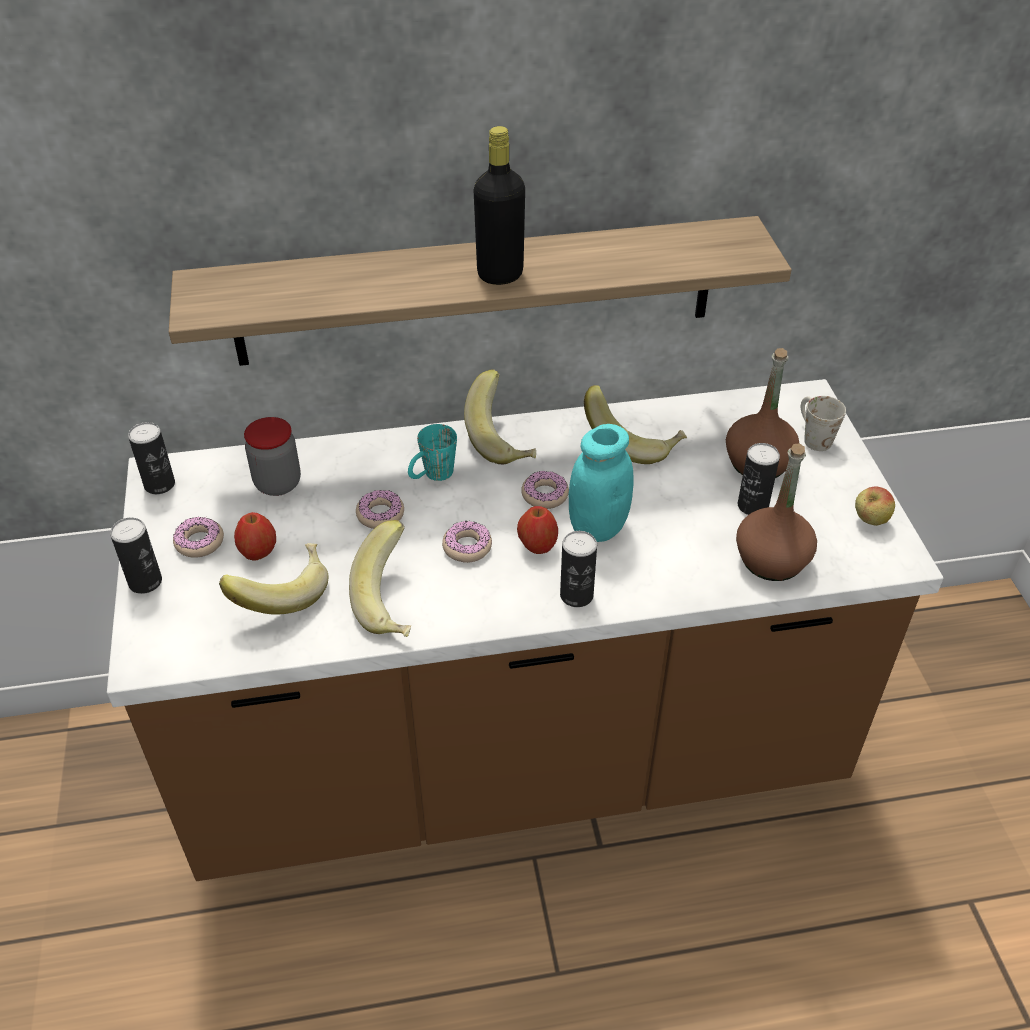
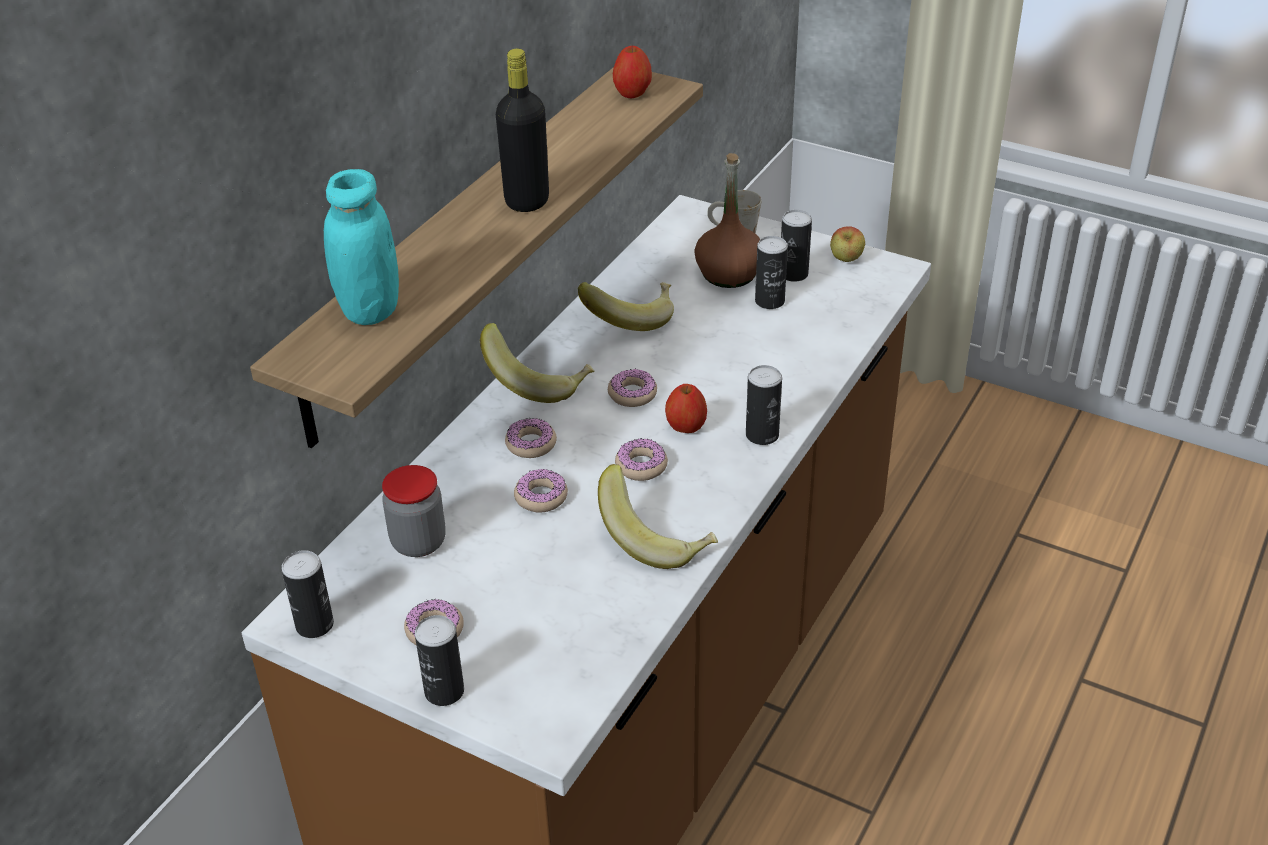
camera: 50 degrees left, 5 degrees down
(258, 553) = (497, 596): apple -> apple (632, 93)
(281, 593) = (567, 603): banana -> none
(432, 476) = (531, 444): turquoise mug -> donut
(597, 527) = (702, 386): turquoise jar -> turquoise jar (369, 309)
(772, 560) = (833, 323): brown bottle -> none
(807, 499) = (793, 274): none -> can

